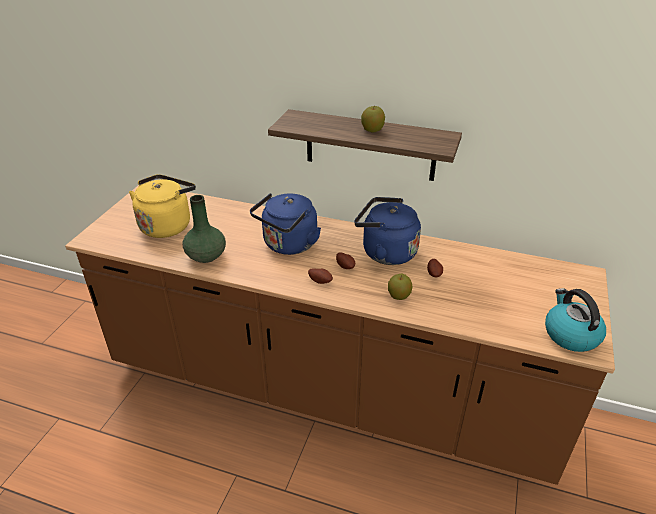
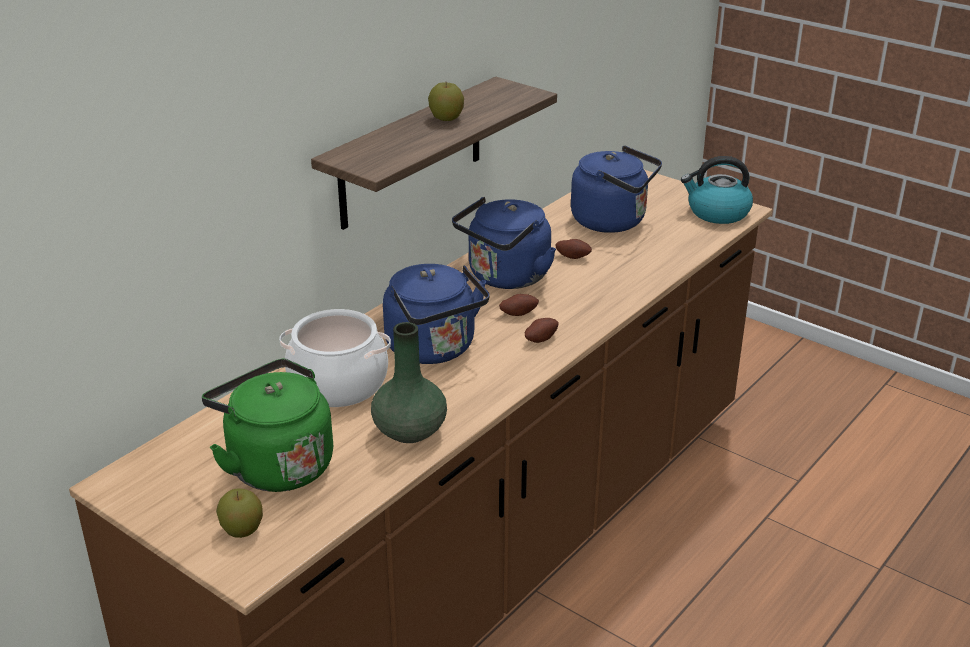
camera: 70 degrees left, 5 degrees down
(167, 225) = (276, 464): yellow kettle -> green kettle
(241, 224) = (339, 383): none -> cooking pot
(399, 296) = (604, 290): apple -> apple (242, 530)
(502, 282) = (613, 221): none -> blue kettle

